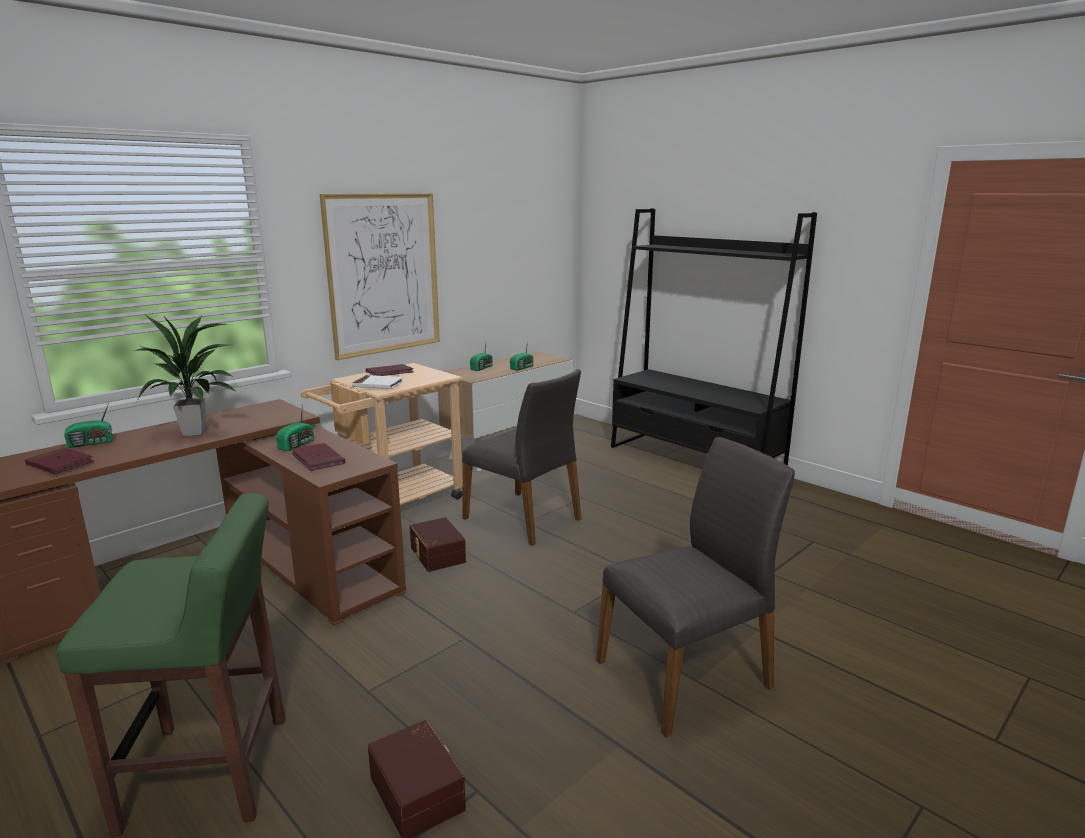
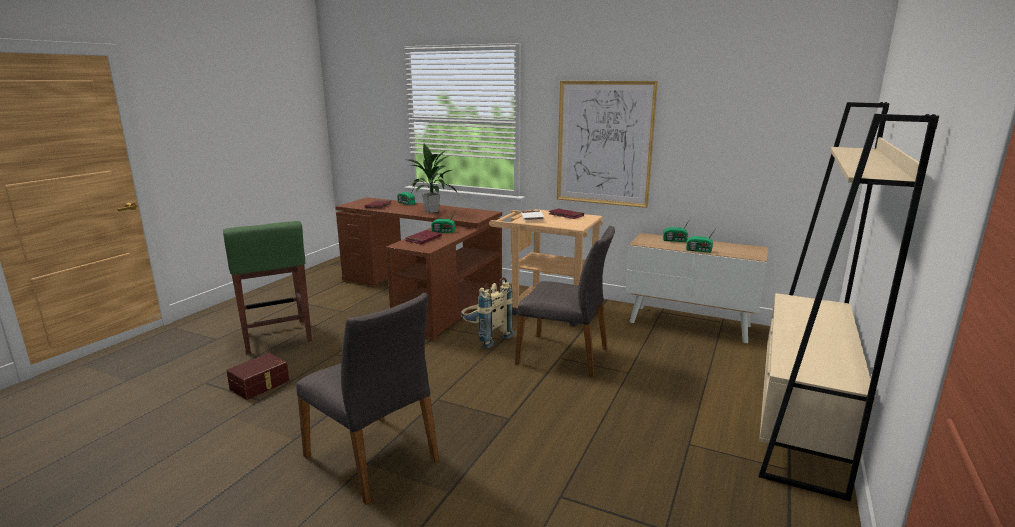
camera: 70 degrees right, 0 degrees up
(436, 555) = (484, 338): brown storage box -> beige backpack
(524, 518) = (564, 355): grey chair -> grey chair turned 90 degrees counterclockwise
(694, 462) = (800, 422): black bookcase -> beige bookcase

